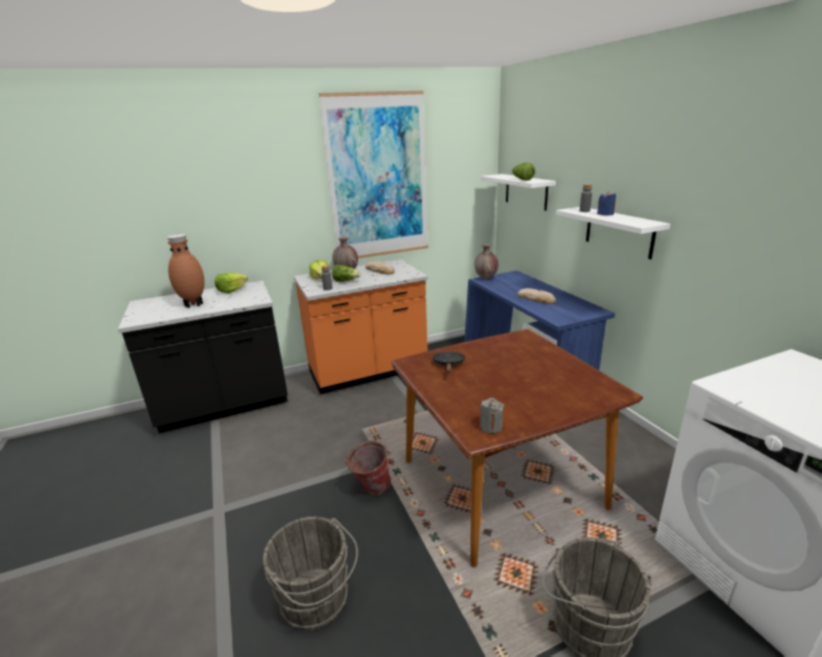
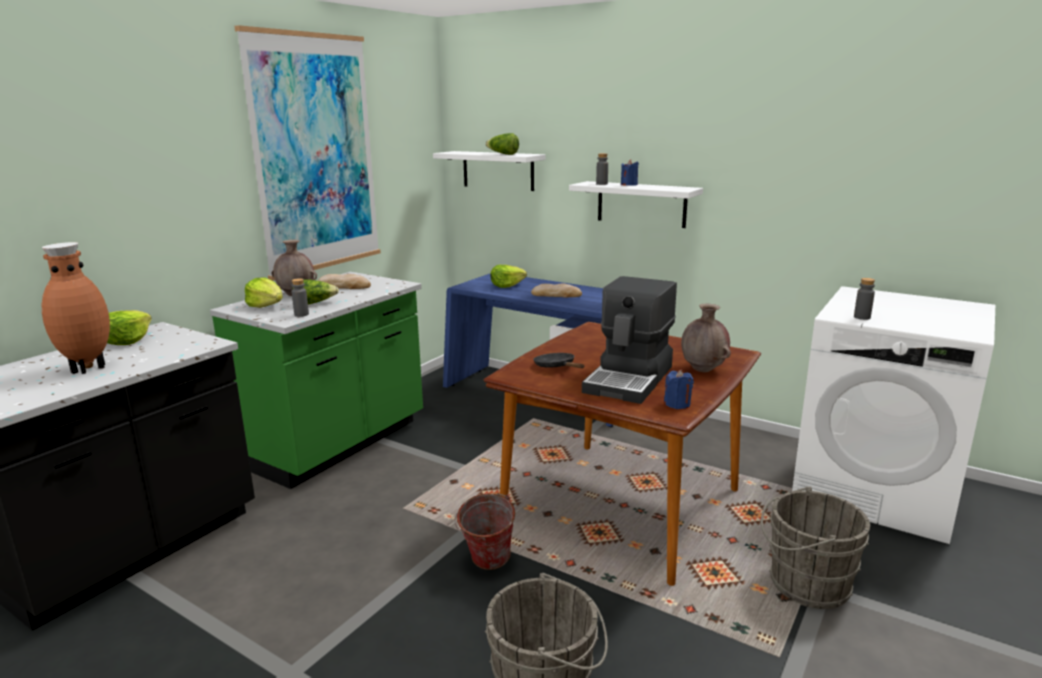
camera: 35 degrees left, 5 degrees down
(368, 372) = (338, 445): orange counter -> green counter
(486, 278) = (469, 284): brown vase -> brown vase (703, 369)
(486, 391) = (630, 379): none -> coffee machine
(491, 427) = (677, 404): grey candle -> blue candle
(510, 284) = (506, 286): none -> lettuce
(751, 394) = (862, 317): none -> grey bottle

